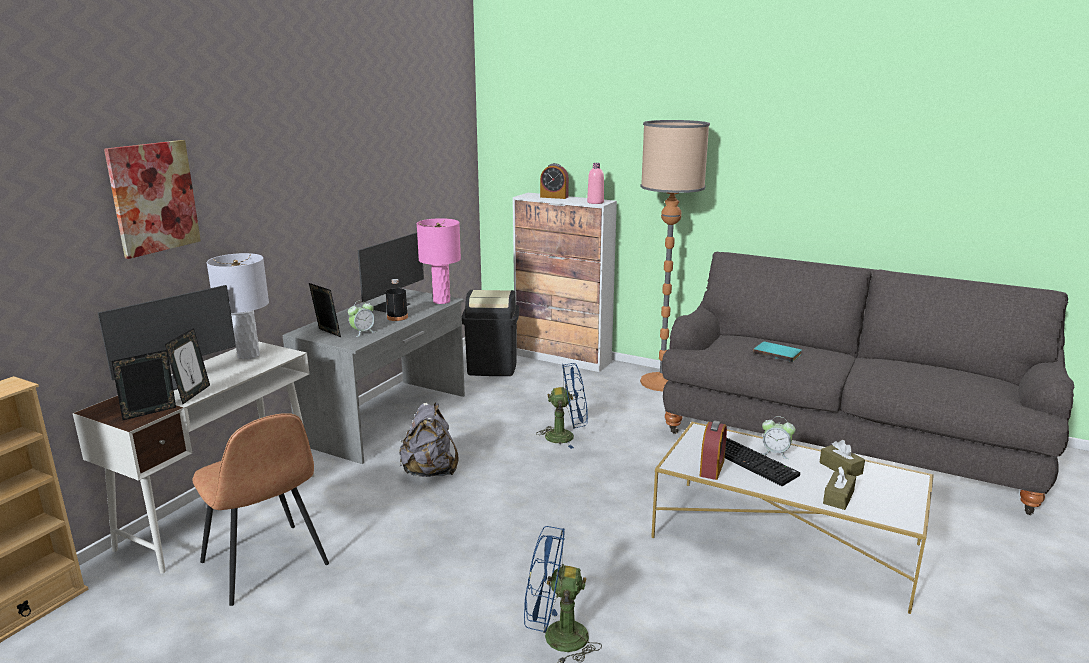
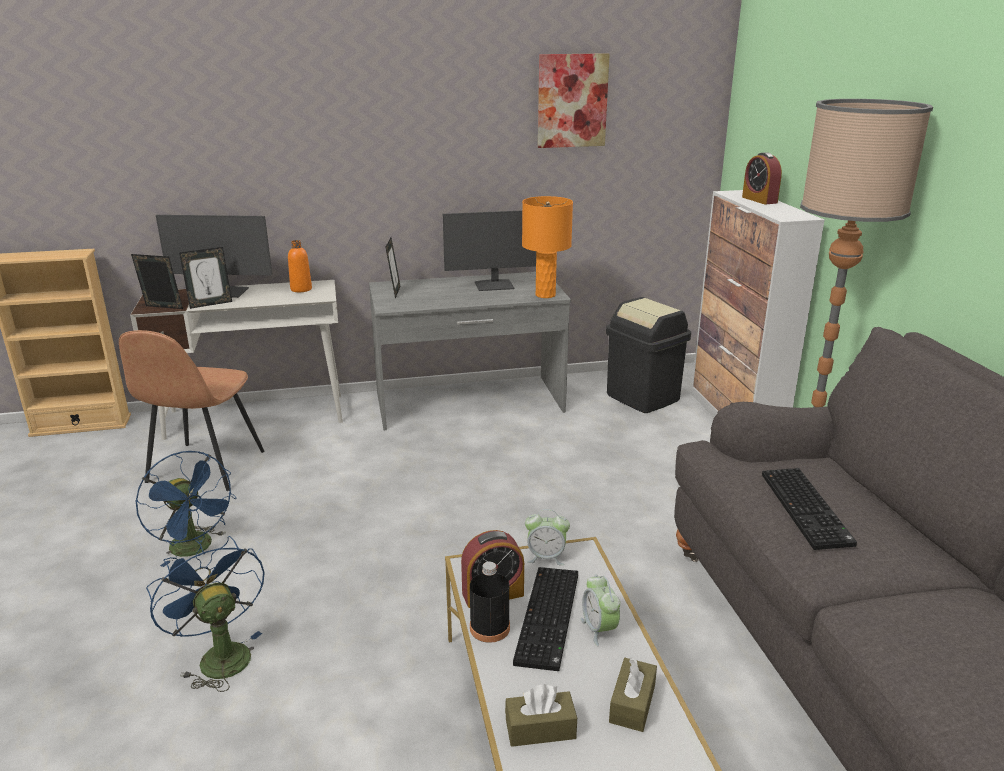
camera: 50 degrees right, 5 degrees up
(153, 197) = (231, 125): picture -> picture (572, 101)
(248, 356) = (301, 289): grey table lamp -> orange bottle
(363, 332) = (417, 300): alarm clock -> alarm clock (546, 557)
(397, 317) = (474, 297): black bottle -> black bottle (489, 628)
(430, 471) = (411, 463): grey backpack -> none
(441, 301) = (545, 295): pink table lamp -> orange table lamp
(566, 436) = (575, 497): blue fan -> blue fan (196, 549)
(595, 202) = (785, 216): pink bottle -> none
(777, 353) = (808, 509): turquoise book -> keyboard

